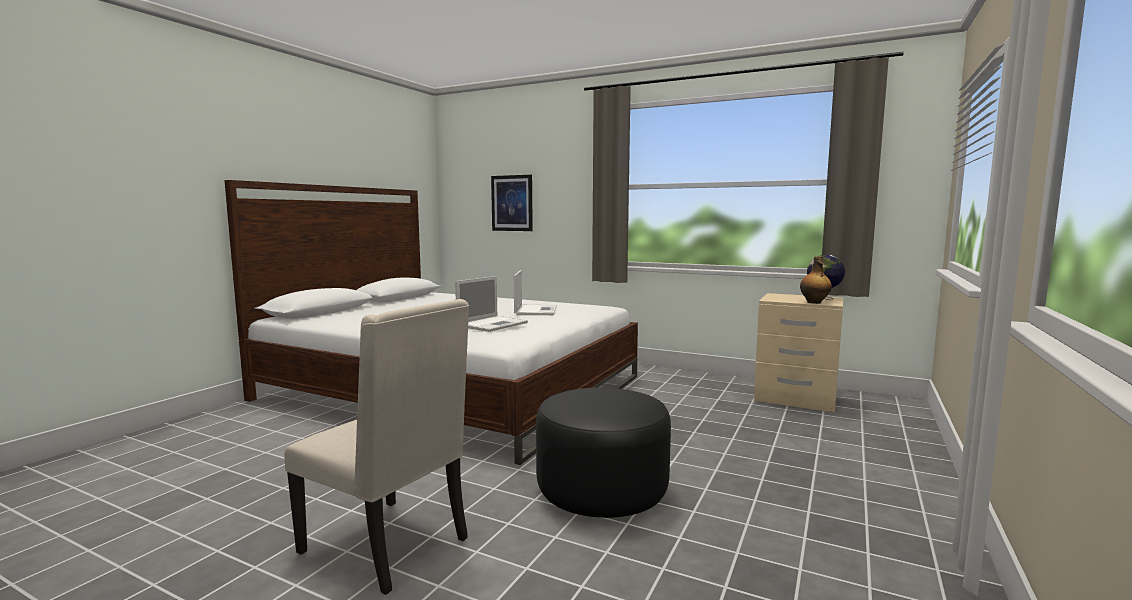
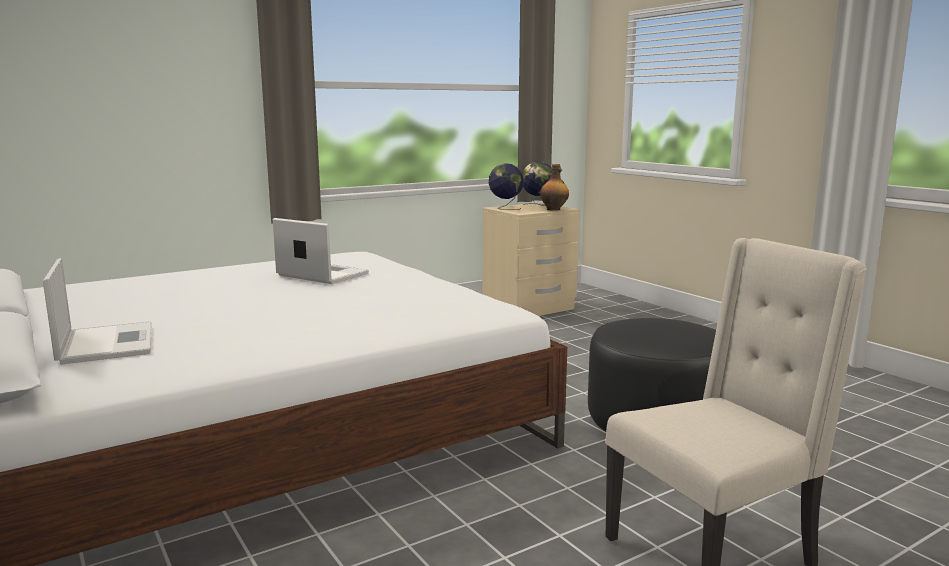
camera: 60 degrees left, 5 degrees up
(493, 324) = (391, 297): laptop -> laptop (106, 343)
(512, 203) = (88, 105): picture -> none
(779, 296) = (505, 208): none -> globe

